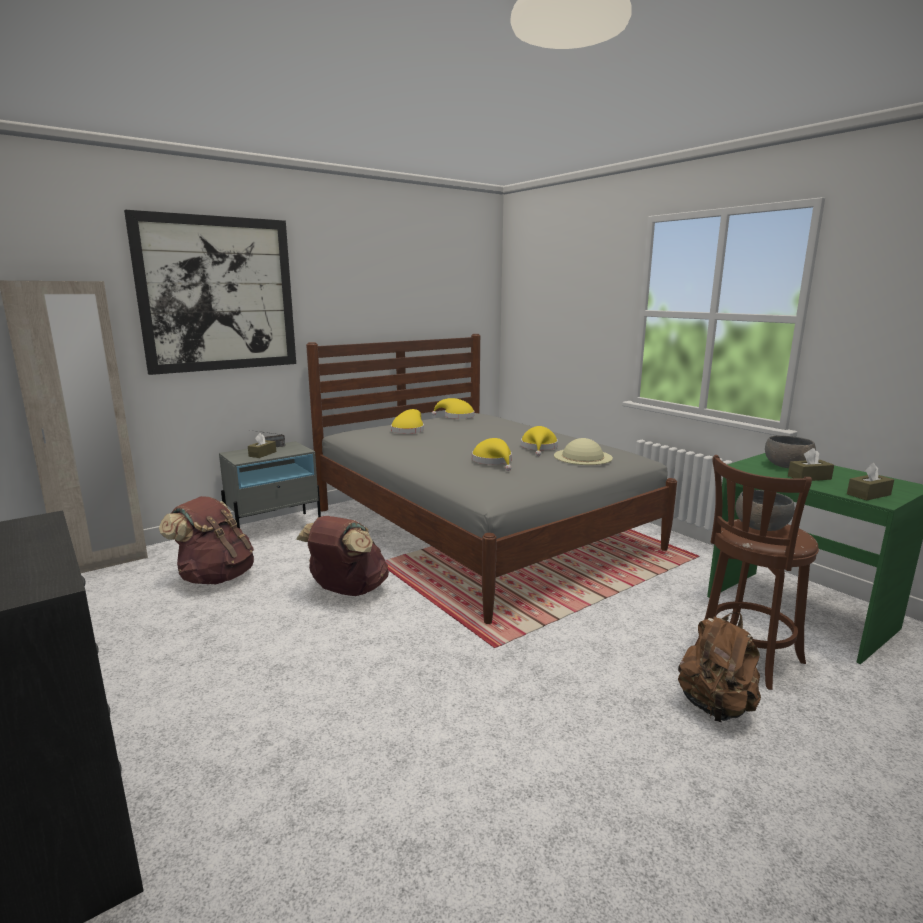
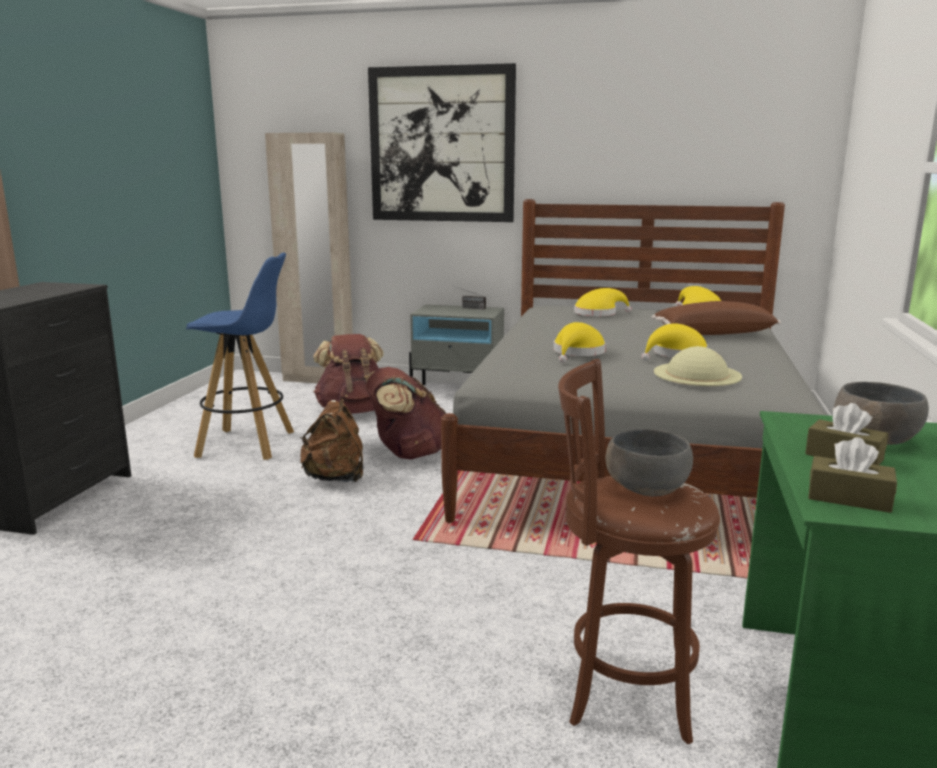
camera: 50 degrees right, 0 degrees up
(179, 652) = (248, 444): none -> blue stool
(262, 454) = (449, 311): brown tissue box -> none
(507, 429) = (713, 333): none -> brown pillow
(715, 707) = (477, 690): brown backpack -> brown backpack (335, 478)

